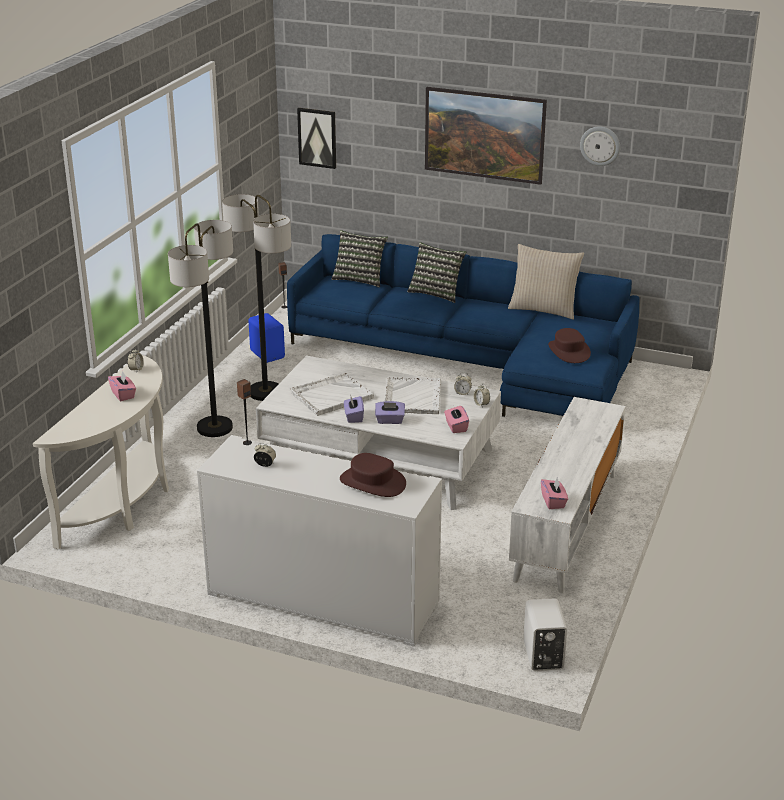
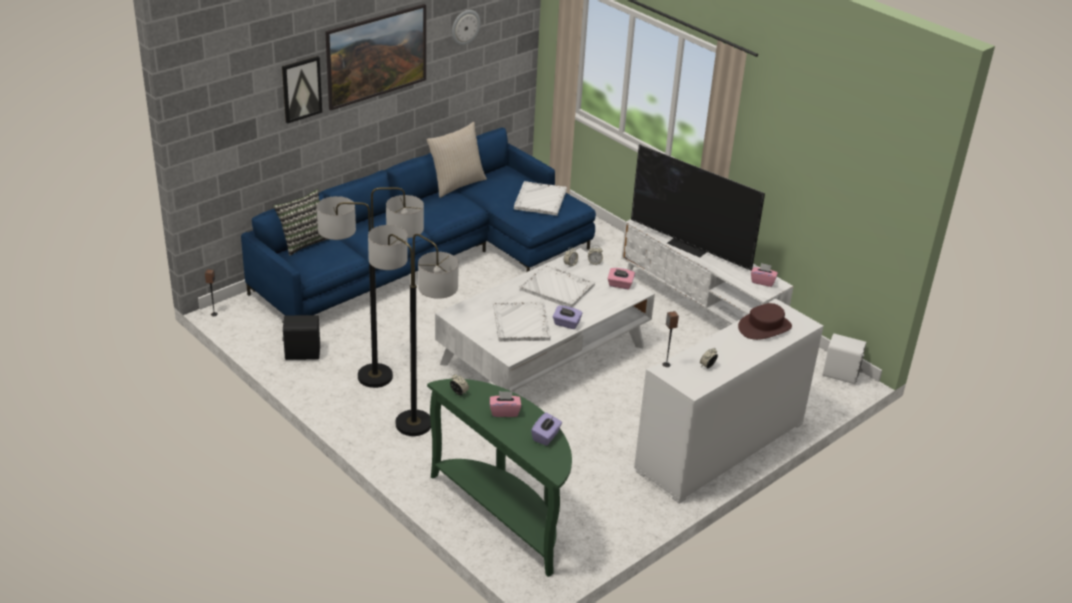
camera: 65 degrees left, 5 degrees up
(124, 505) = (506, 514): white console table -> green console table
(268, 354) = (302, 353): blue speaker -> black speaker
(317, 137) = (223, 125): picture -> picture (301, 89)
(390, 420) = (586, 310): purple tissue box -> purple tissue box (546, 436)
(436, 292) = (375, 216): pillow -> none
(568, 351) = (540, 200): brown hat -> white tray
(572, 442) = (689, 246): none -> television

